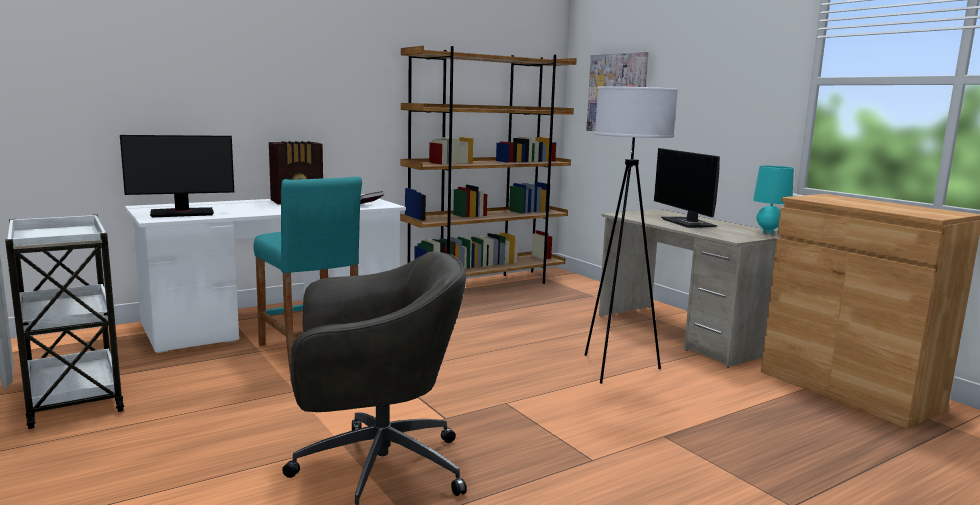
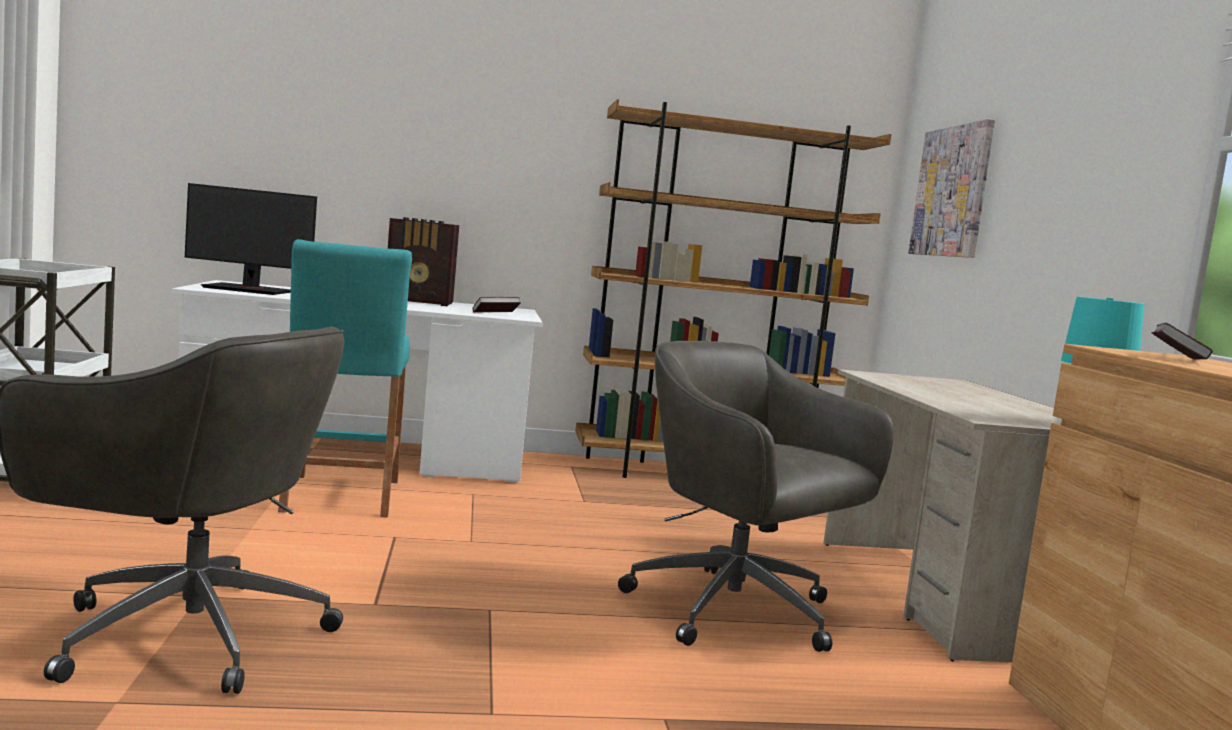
camera: 25 degrees right, 5 degrees down
(616, 368) = (738, 613): white floor lamp -> grey office chair
(689, 223) = (961, 396): monitor -> none
(841, 201) = (1177, 359): none -> book

